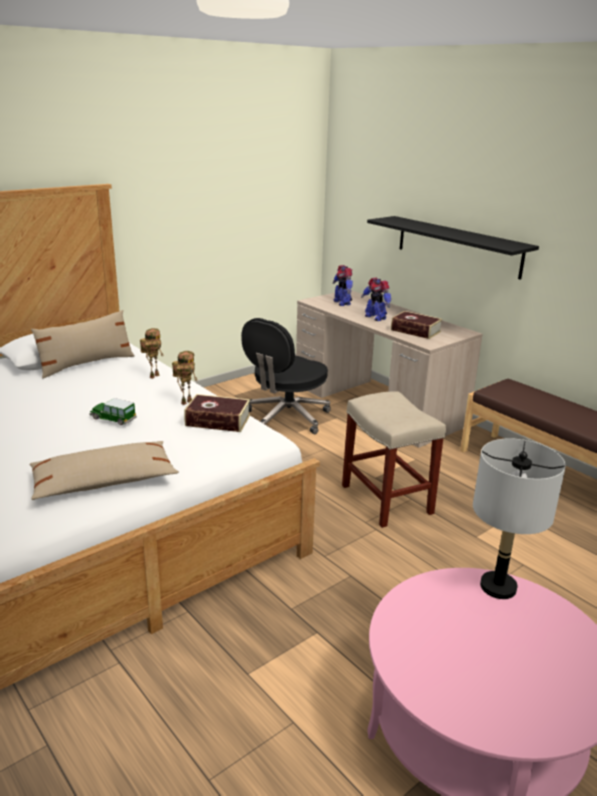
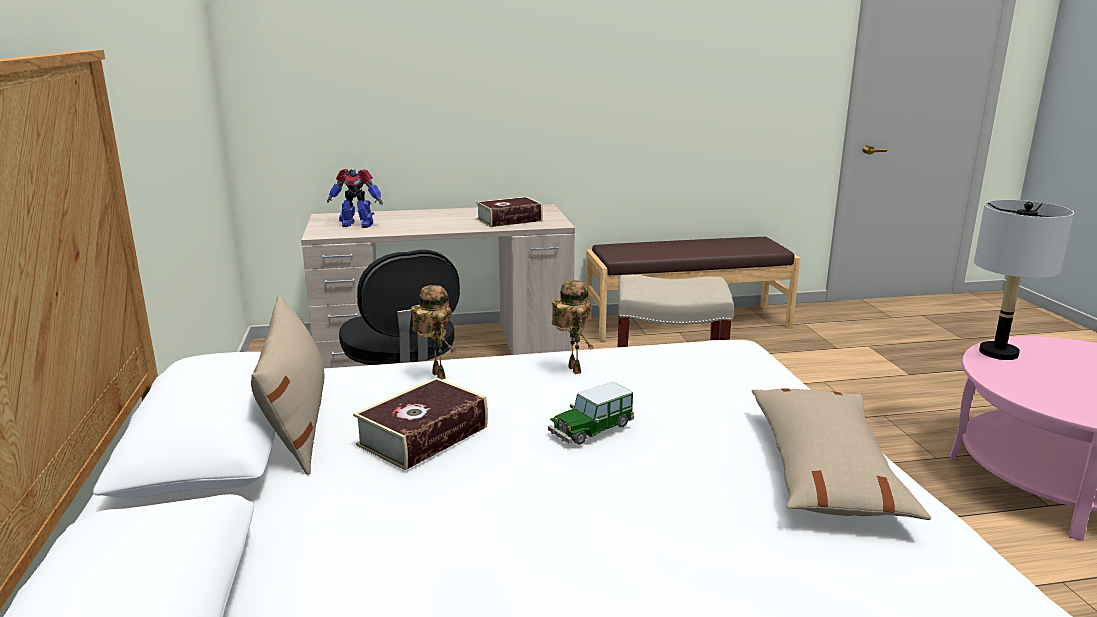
camera: 60 degrees left, 5 degrees down
(218, 420) = (660, 361): book -> book (423, 436)
(375, 317) = (438, 223): toy robot -> none
(458, 246) = (493, 108): black shelf -> none

